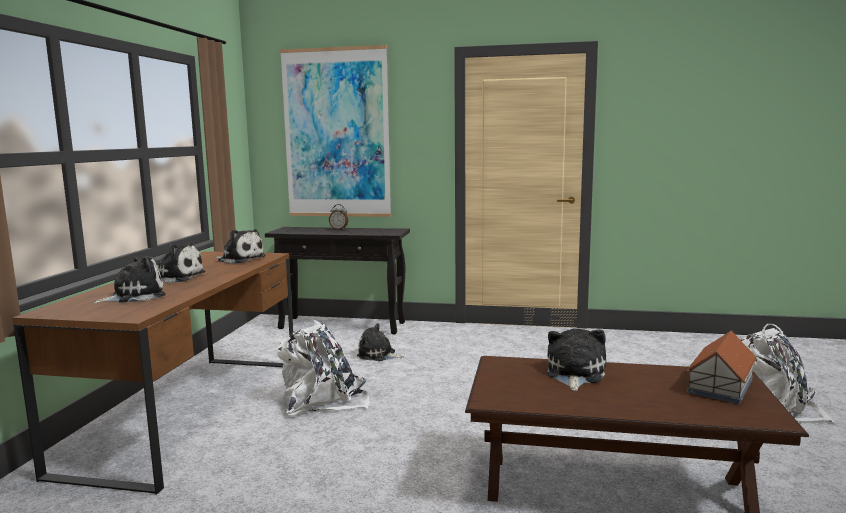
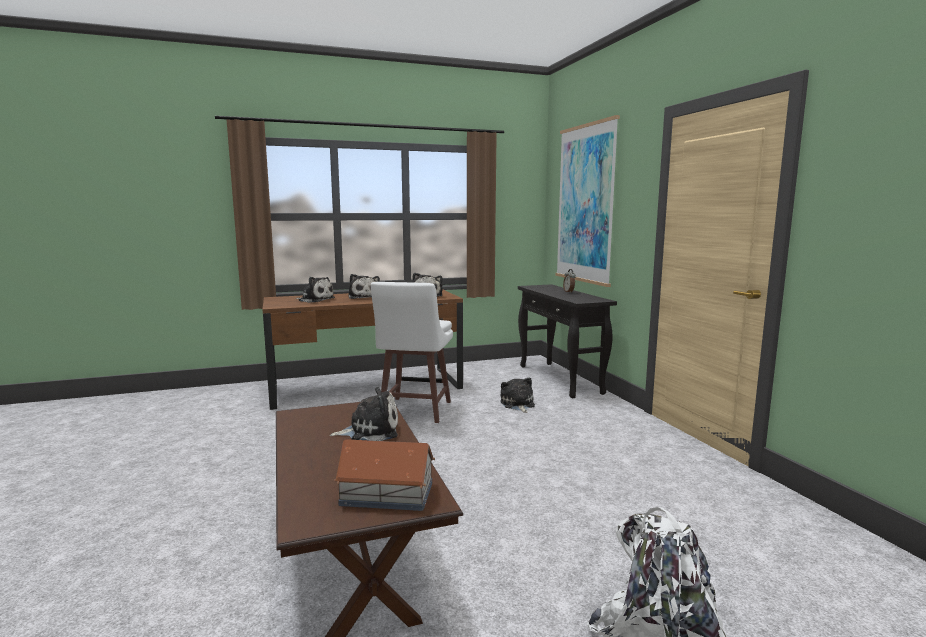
camera: 60 degrees right, 0 degrees up
(322, 401) = (414, 411): white backpack -> white stool

